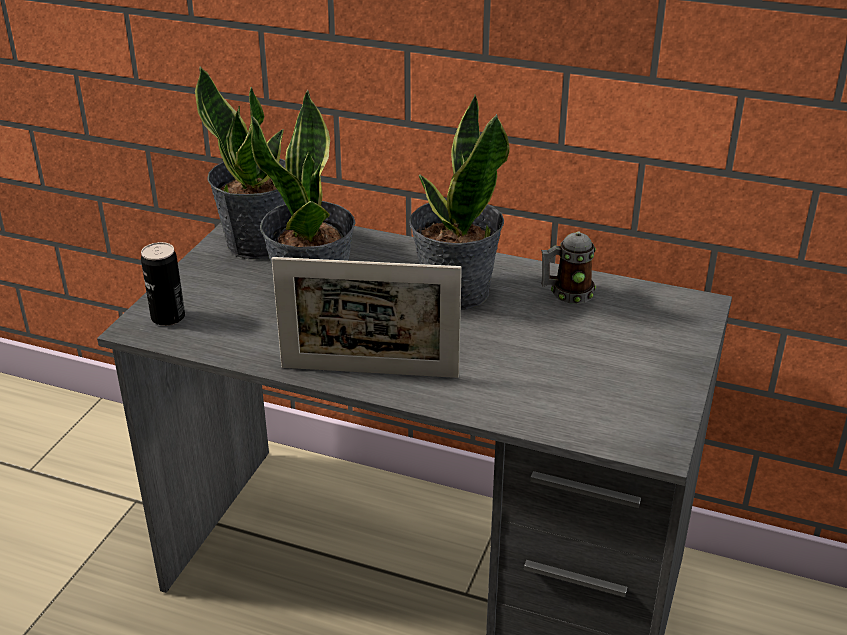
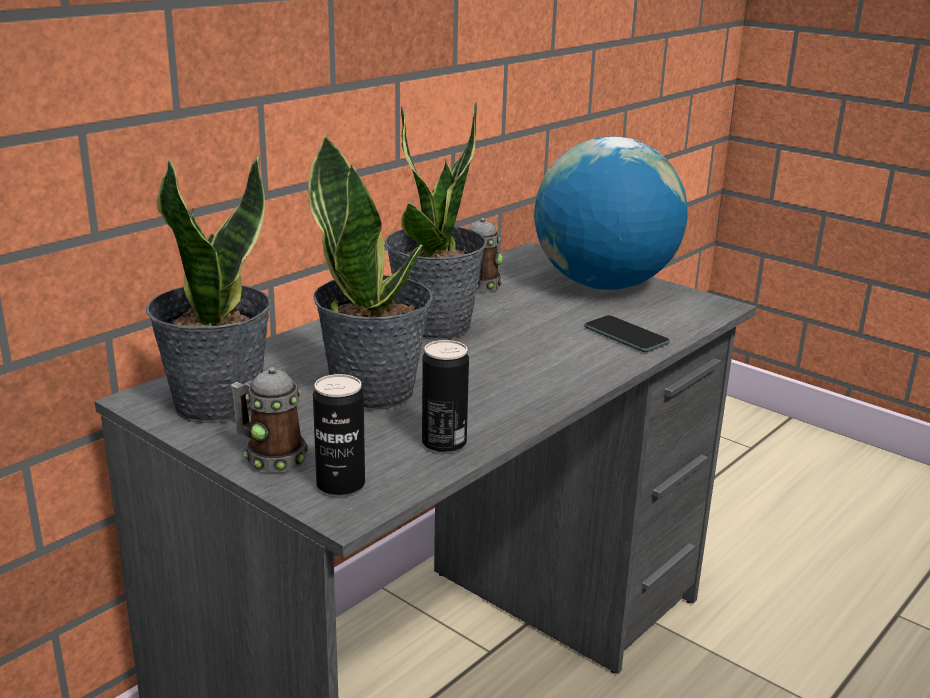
camera: 70 degrees left, 10 degrees down
(193, 283) = (270, 457): none -> mug
(245, 343) = (444, 443): none -> can
(369, 372) = (548, 387): picture frame -> none
(518, 396) = (626, 335): none -> phone
(646, 362) = (603, 284): none -> globe

